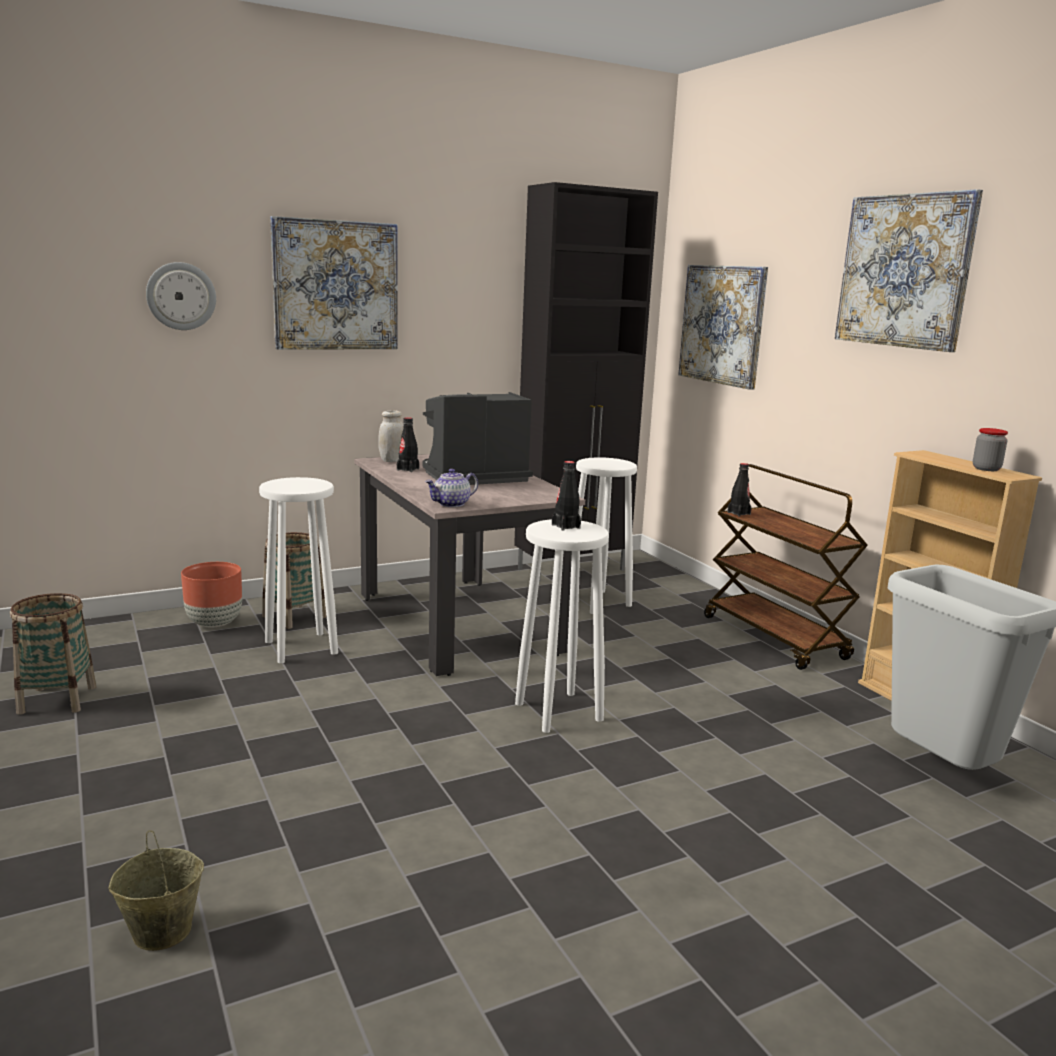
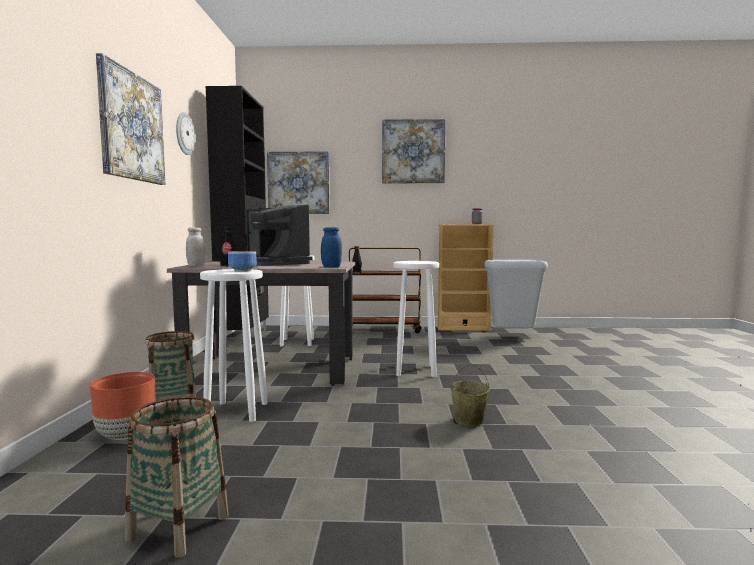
camera: 60 degrees left, 10 degrees down
(161, 931) = (613, 498): beige bucket -> beige bucket (469, 421)
(181, 296) = (40, 106): wall clock -> wall clock (184, 133)
(299, 488) = (243, 270): none -> bowl
(451, 504) = (331, 267): teapot -> blue jar
(472, 477) = (276, 264): coffee machine -> coffee machine turned 45 degrees counterclockwise
(566, 526) = (411, 261): black bottle -> none

